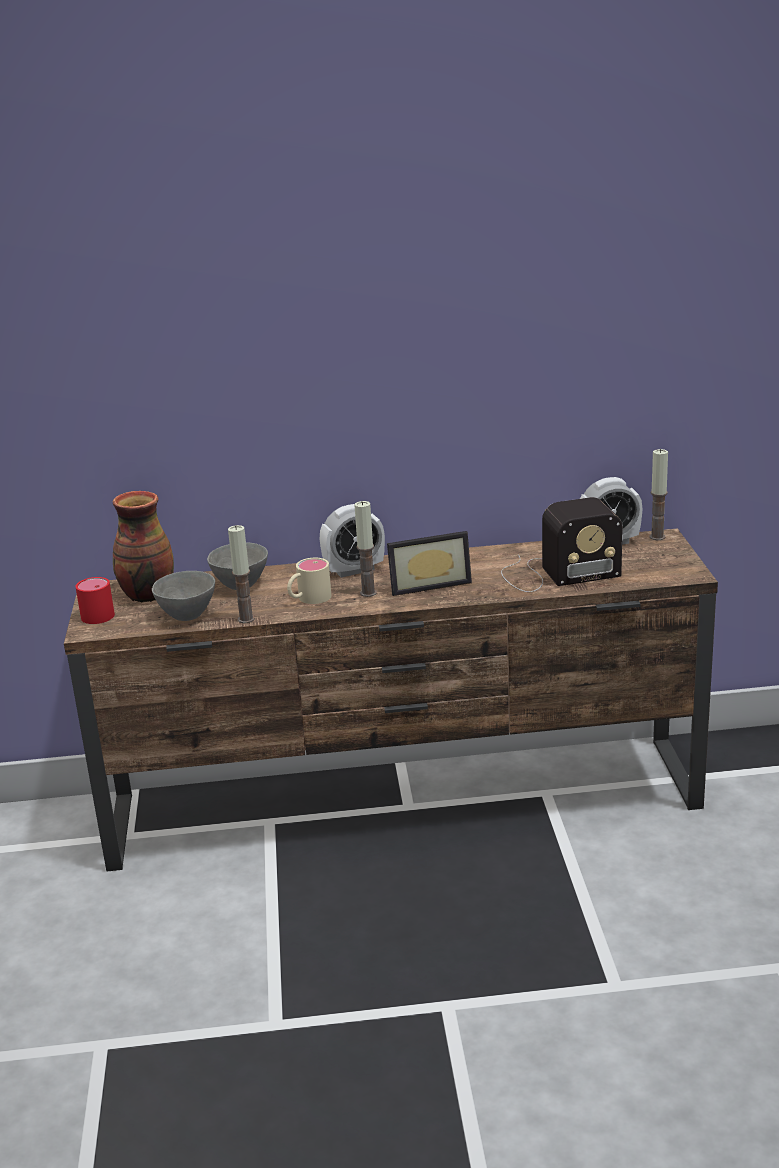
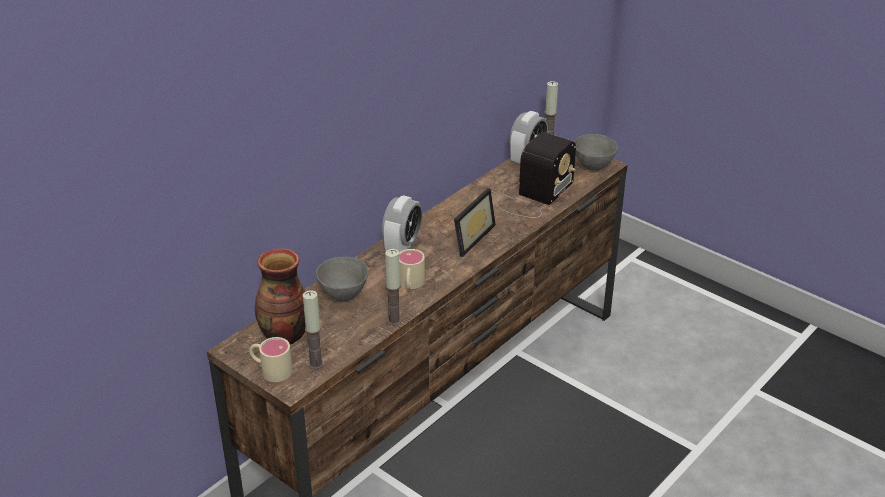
camera: 45 degrees left, 10 degrees up
(96, 613) = (270, 369): red mug -> beige mug
(187, 616) = (348, 338): grey bowl -> grey bowl (594, 167)
(368, 593) = (442, 261): candle -> candle (316, 364)

